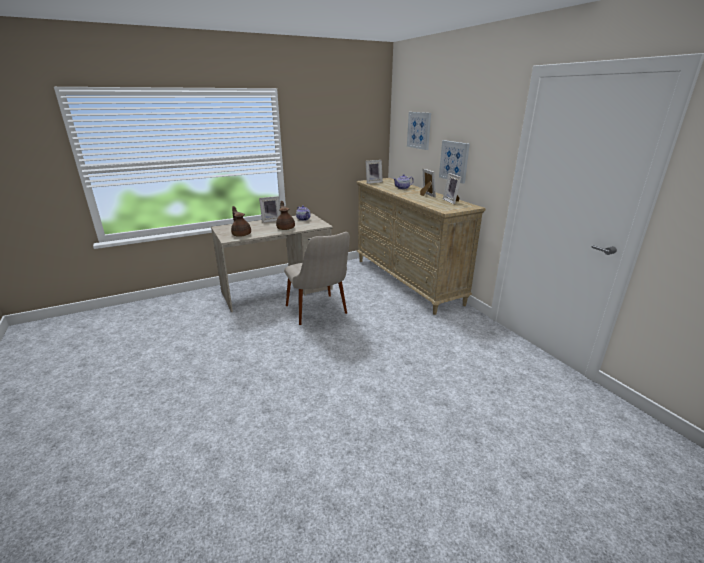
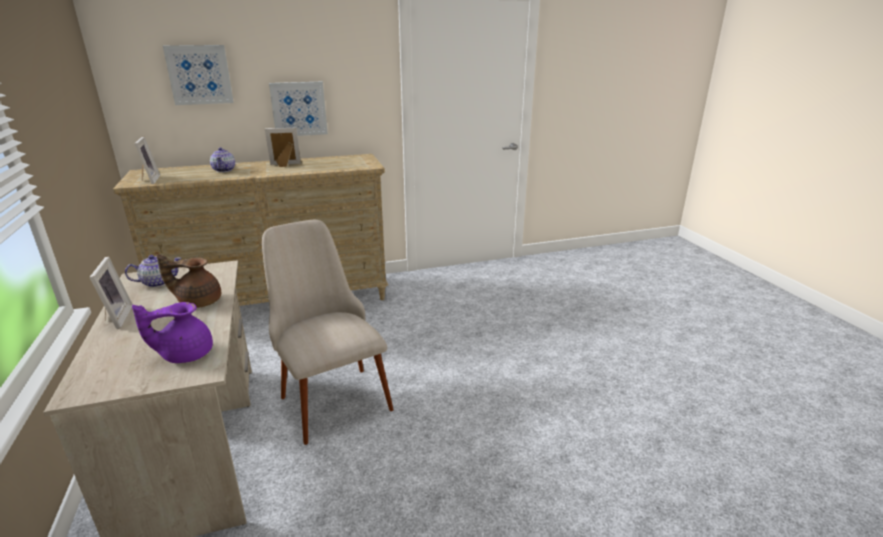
camera: 80 degrees left, 0 degrees up
(241, 234) = (185, 354): brown teapot -> purple teapot
(320, 314) = (329, 392): beige chair -> beige chair turned 105 degrees counterclockwise
(452, 201) = (330, 159): picture frame -> none

